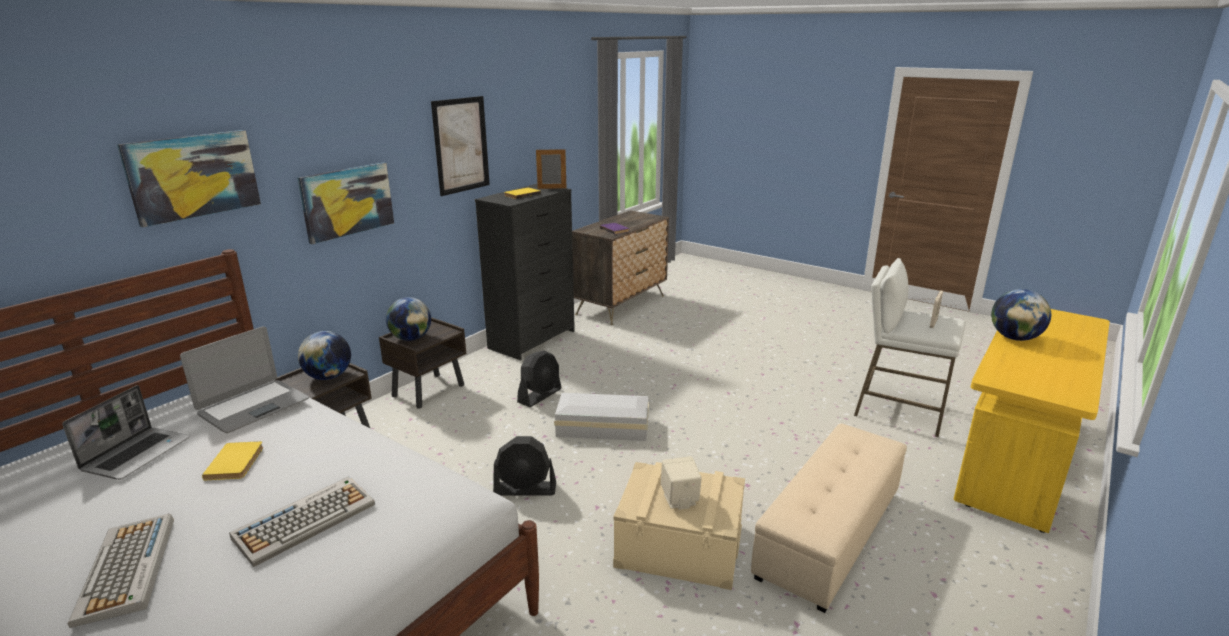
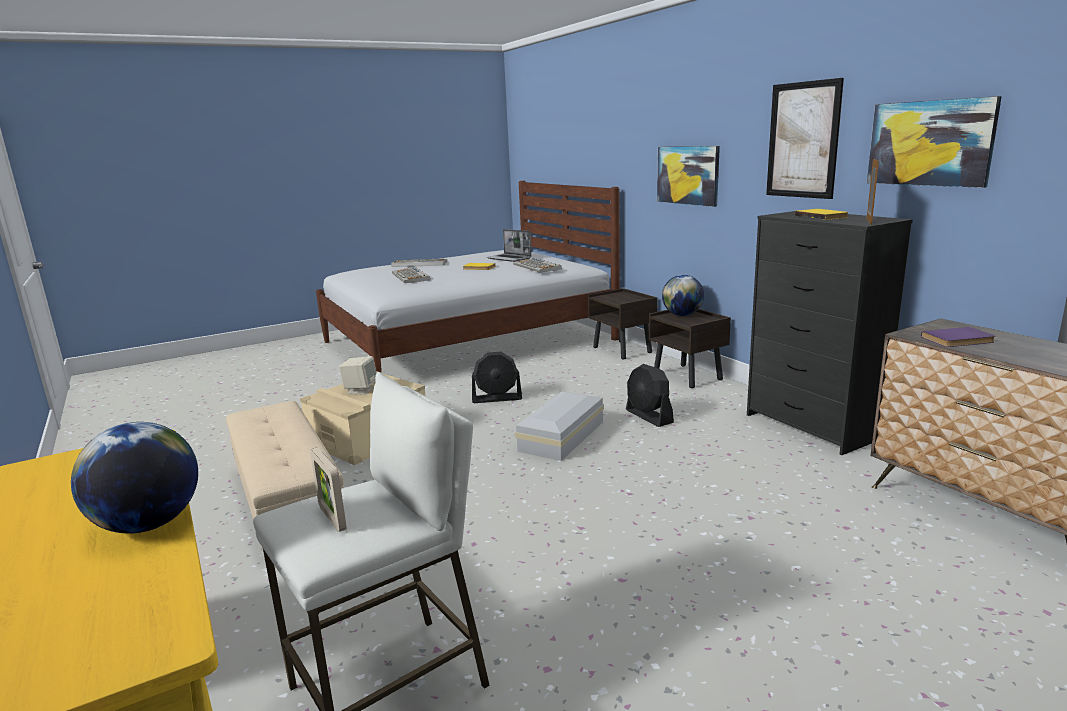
camera: 115 degrees right, 5 degrees down
(193, 176) = (616, 134): picture -> picture (930, 143)
(253, 407) = (537, 267): laptop -> keyboard
(328, 377) = (622, 300): globe -> none
(525, 489) = (497, 398): black fan -> black fan turned 120 degrees counterclockwise

